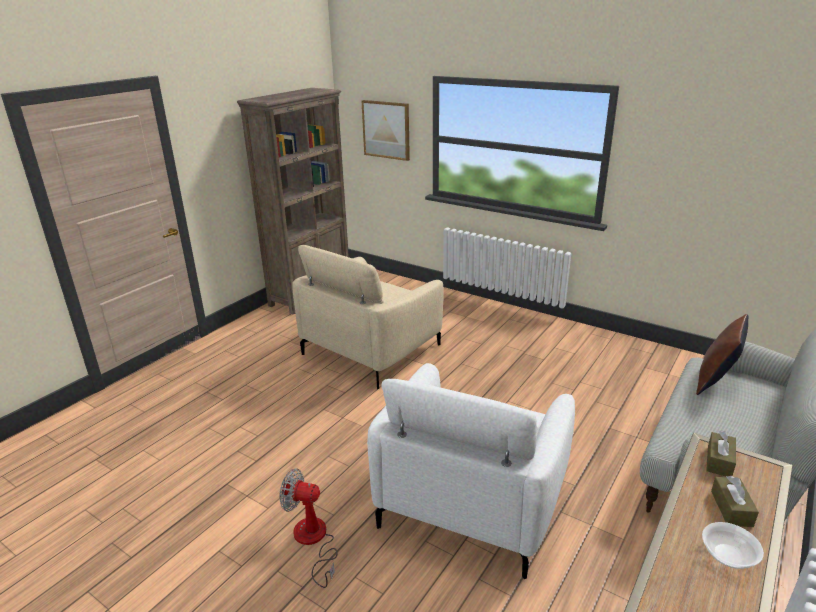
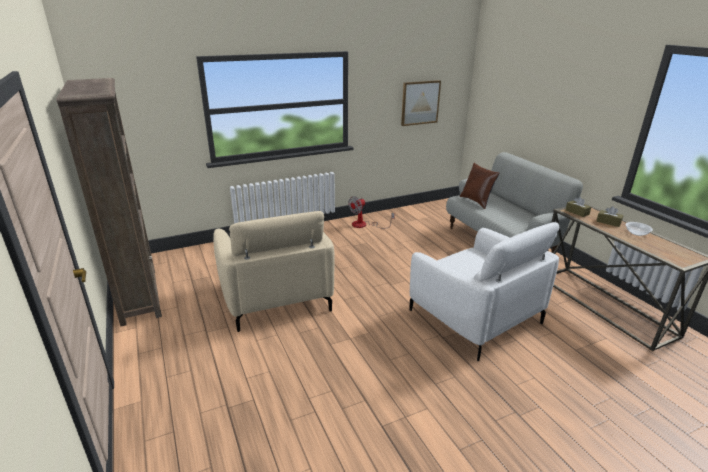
camera: 60 degrees left, 0 degrees up
(313, 541) = (475, 394): fan -> fan (364, 225)
(386, 129) = (148, 113): picture -> picture (420, 102)

